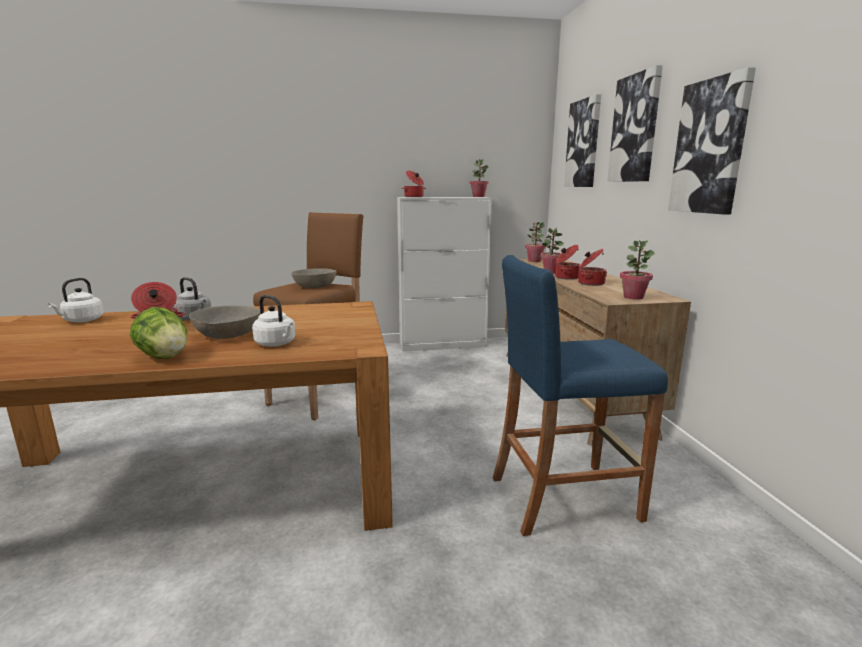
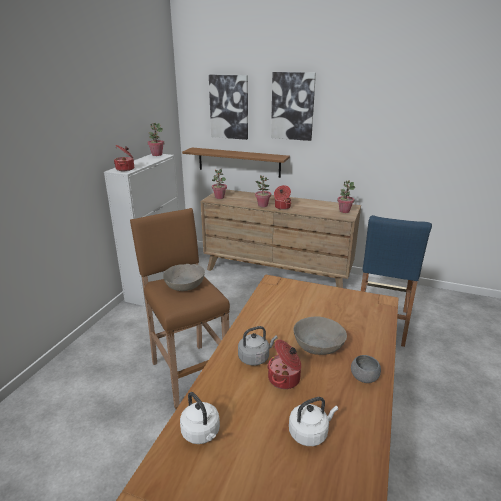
camera: 60 degrees left, 10 degrees up
(164, 357) = (364, 378): lettuce -> grey bowl
(277, 344) = (356, 328): white kettle -> white kettle (310, 433)
(583, 222) = (238, 162): none -> brown shelf
(590, 283) = (303, 207): cooking pot -> none
(710, 147) = (361, 127): picture -> none

